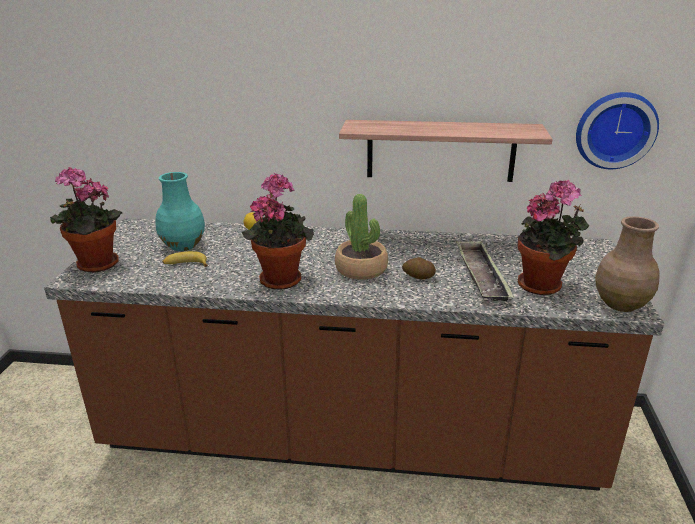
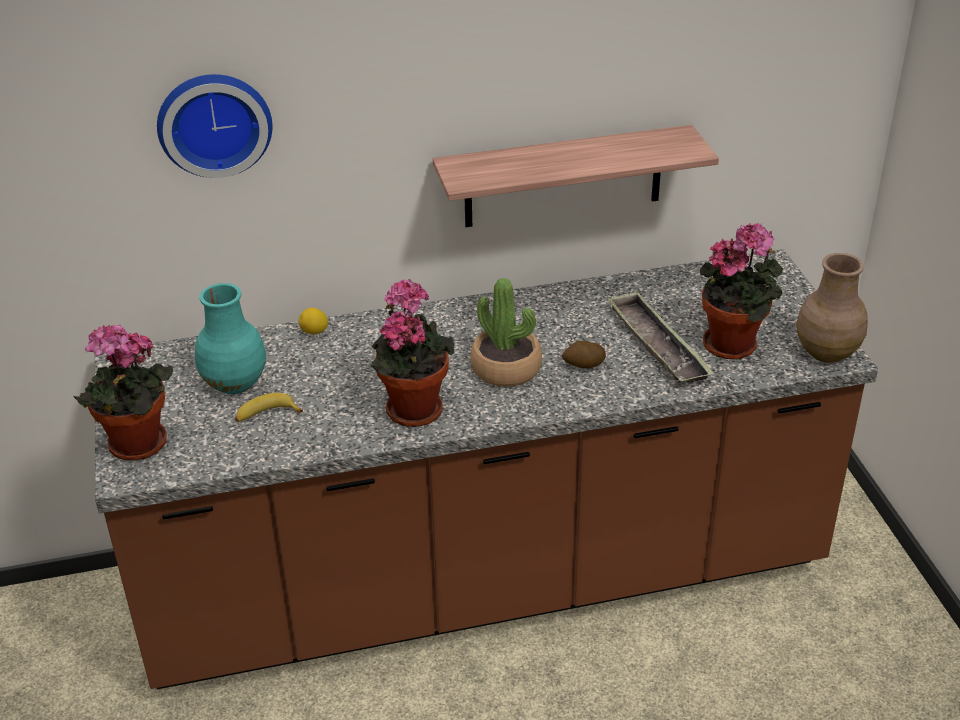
camera: 20 degrees left, 10 degrees up
(614, 129) = (778, 118): wall clock -> wall clock (214, 122)

